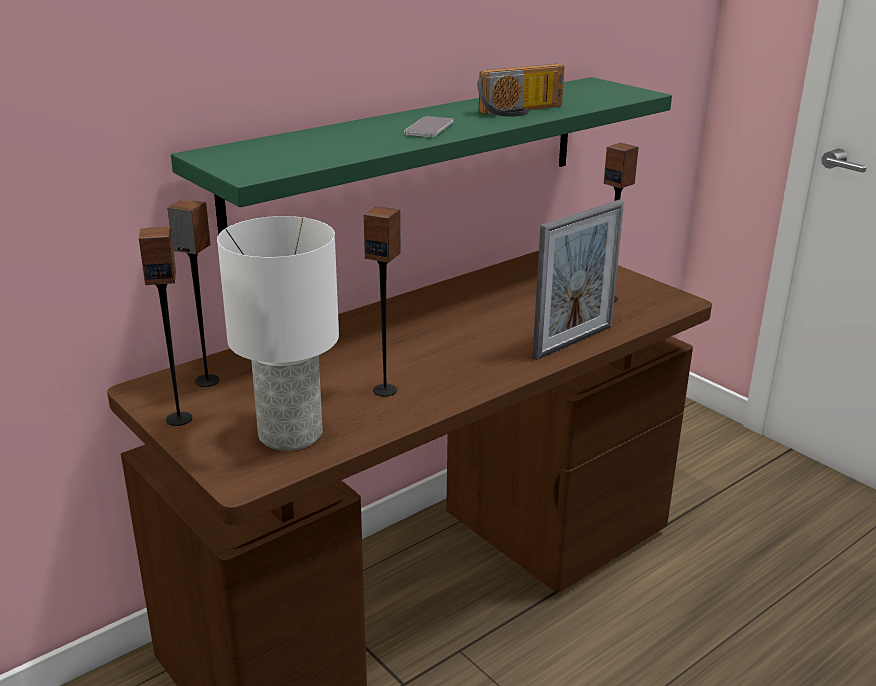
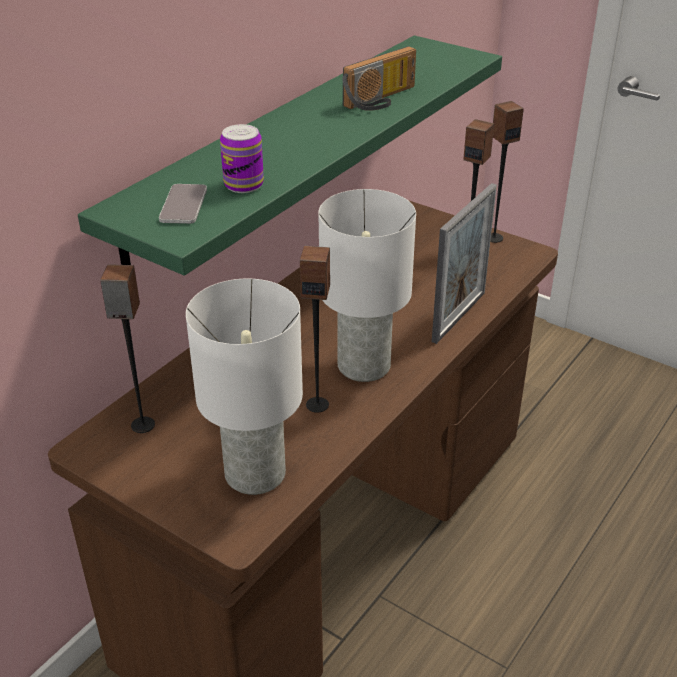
camera: 15 degrees left, 10 degrees up
(179, 419) = (139, 476): speaker -> speaker (493, 237)
(337, 150) = (243, 185): none -> can
(429, 128) = (311, 139): phone -> phone (183, 205)
(449, 367) = (362, 366): none -> white table lamp

